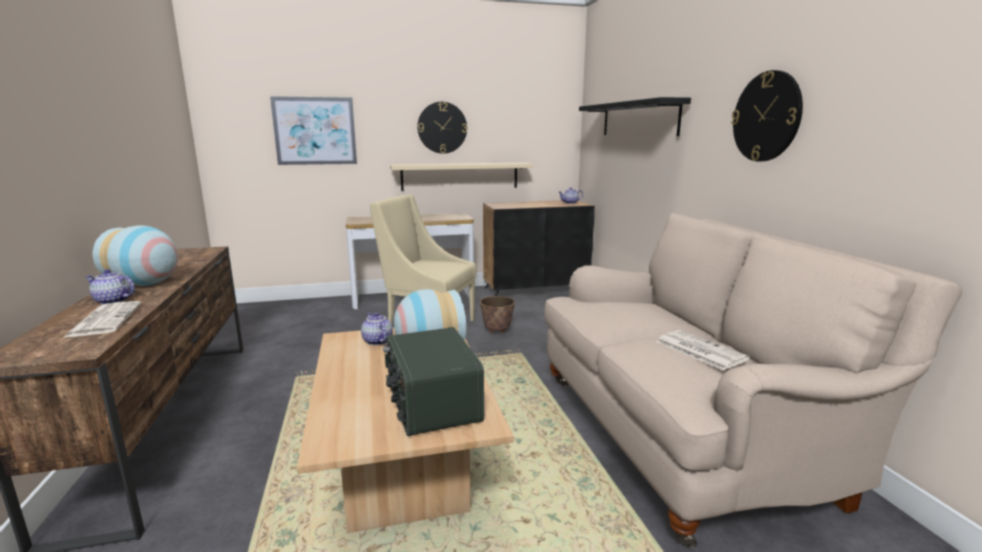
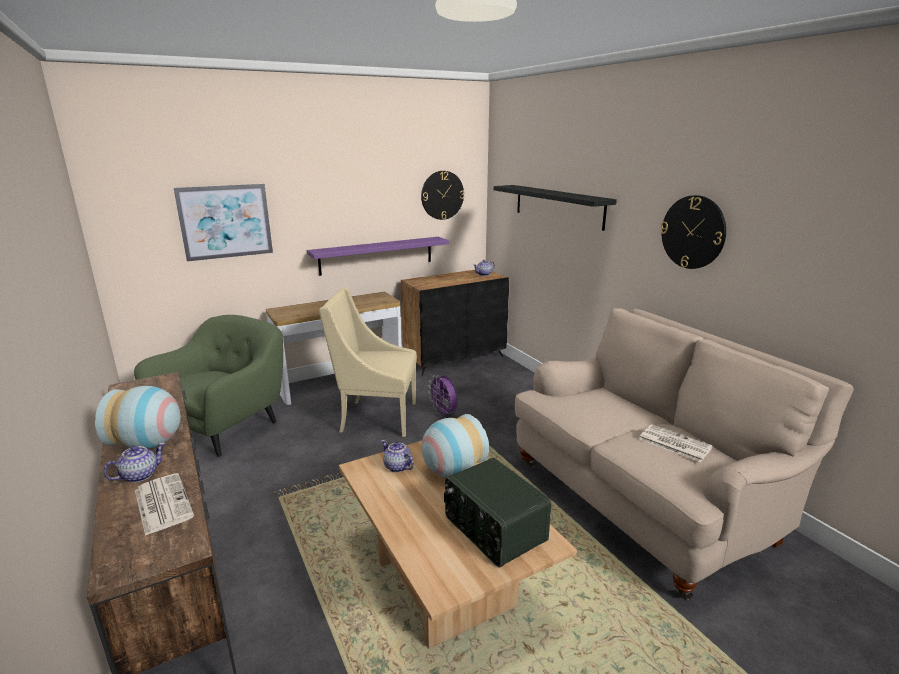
camera: 15 degrees left, 5 degrees up
(112, 301) = (140, 475): teapot -> teapot turned 135 degrees clockwise
(290, 320) = (226, 427): none -> green armchair
(442, 127) = (357, 208): wall clock -> wall clock (442, 195)
(460, 176) = (376, 255): beige shelf -> purple shelf
(497, 331) = (444, 414): planter -> purple fan

